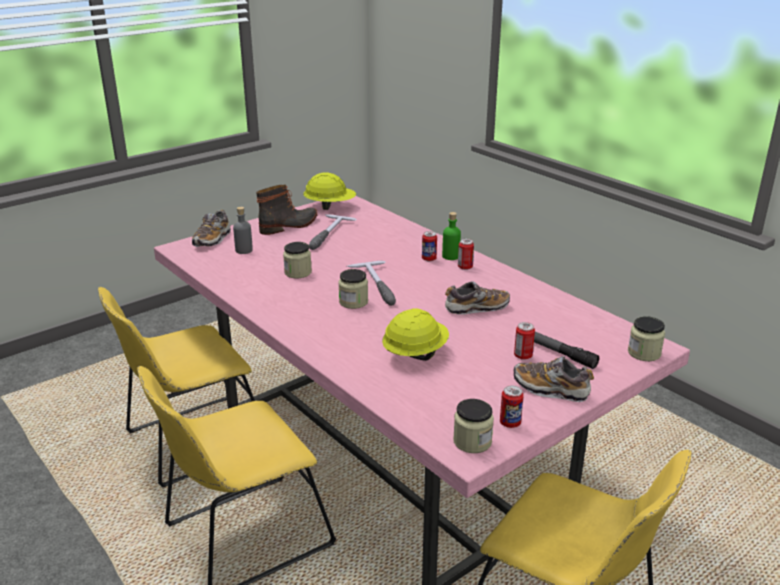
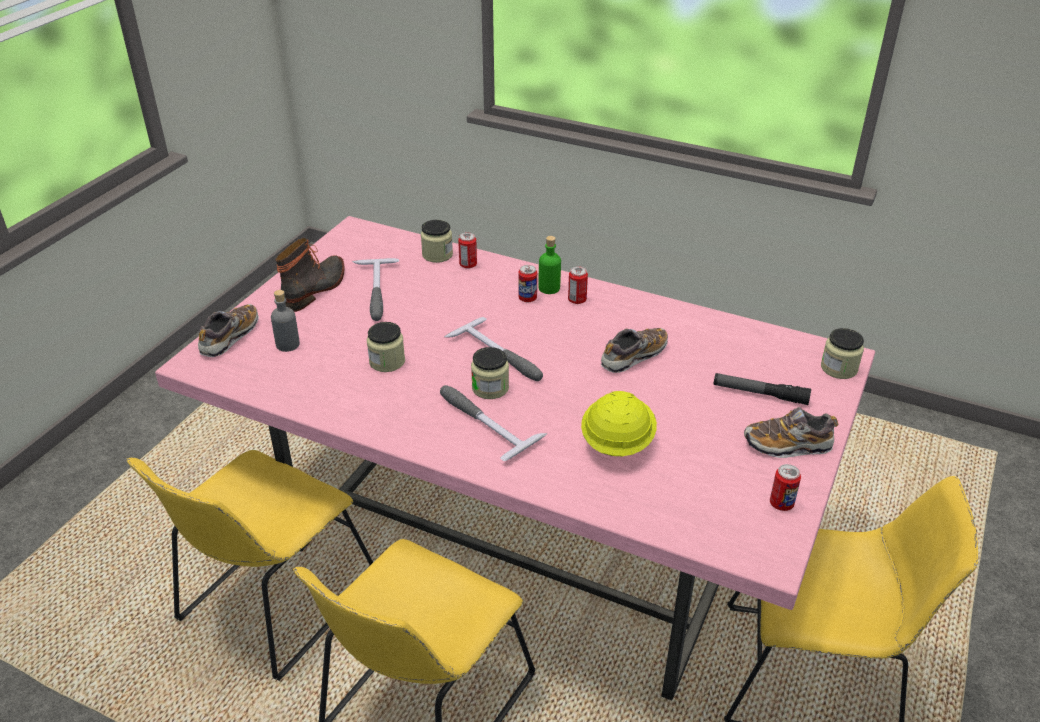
camera: 25 degrees left, 10 degrees up
(212, 240) = (230, 338): shoe -> shoe turned 150 degrees counterclockwise
(330, 207) = (344, 245): yellow hard hat -> none
(330, 319) = (483, 422): none -> hammer
(472, 441) = (763, 541): jar -> jar (437, 255)
(523, 356) = (729, 409): can -> can (468, 265)

